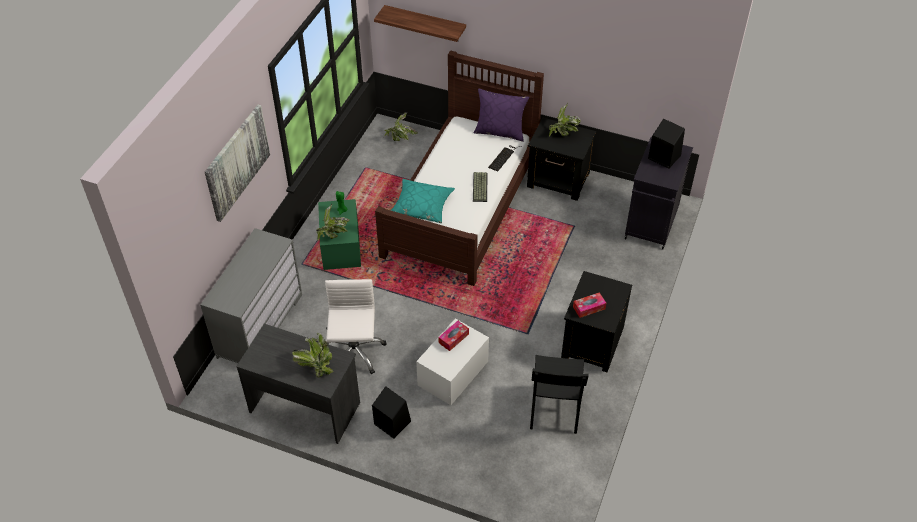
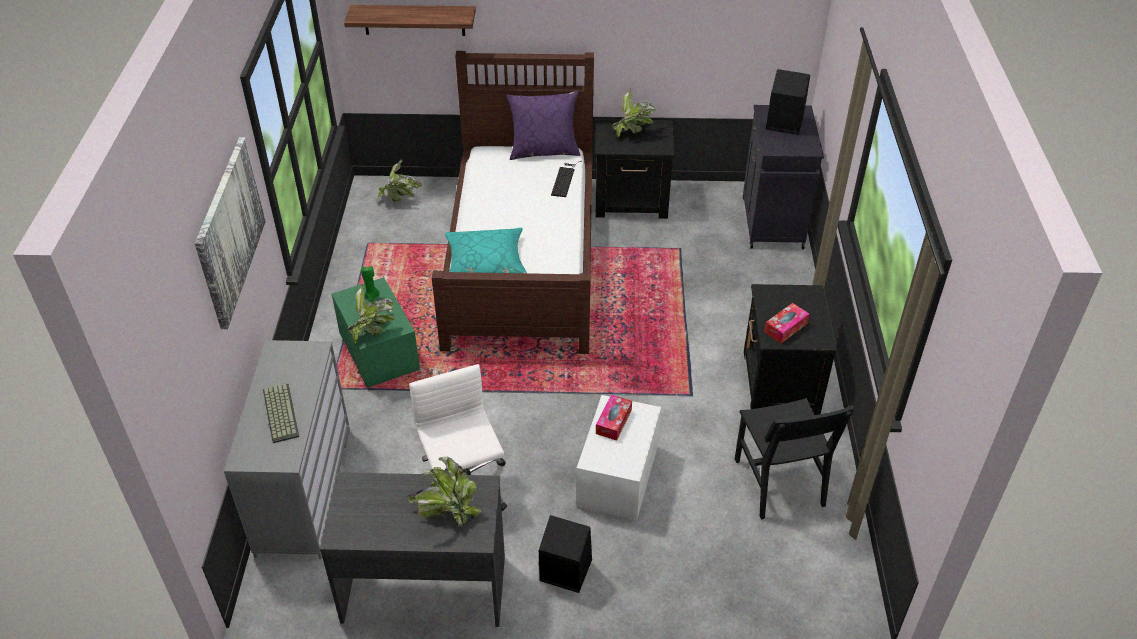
camera: 20 degrees left, 5 degrees down
(479, 187) = (551, 221): keyboard -> keyboard (279, 413)

